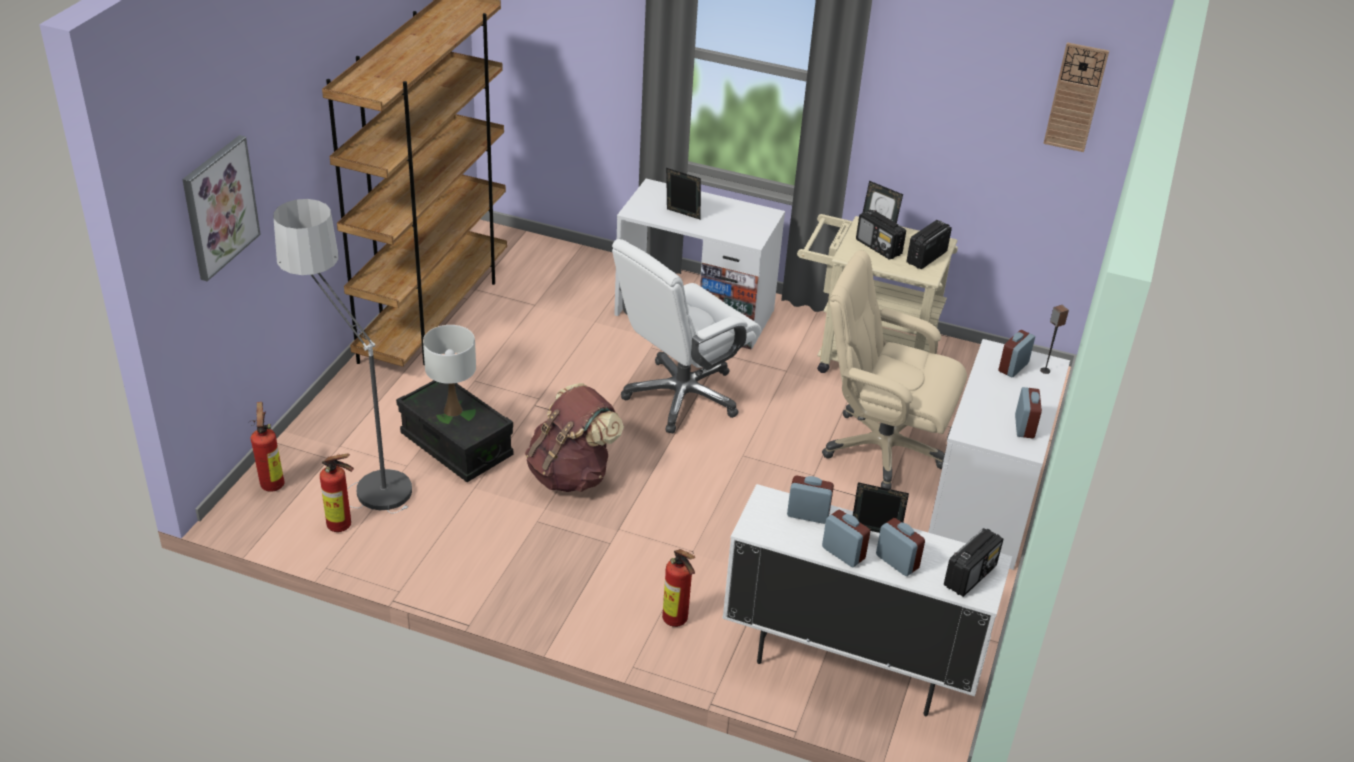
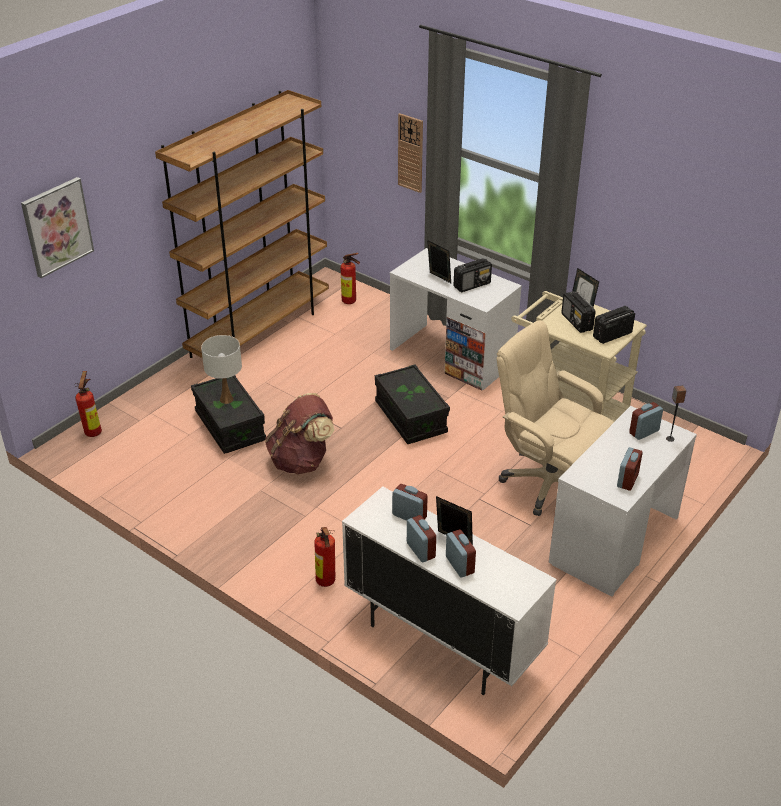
camera: 20 degrees right, 0 degrees up
(342, 526) = (125, 469): fire extinguisher -> fire extinguisher (350, 302)
(356, 472) = (153, 433): floor lamp -> none
(681, 396) = (411, 417): white office chair -> black storage box
(970, 575) = (513, 587): radio -> radio (472, 285)
(1075, 97) = (744, 217): wall clock -> wall clock (410, 153)

